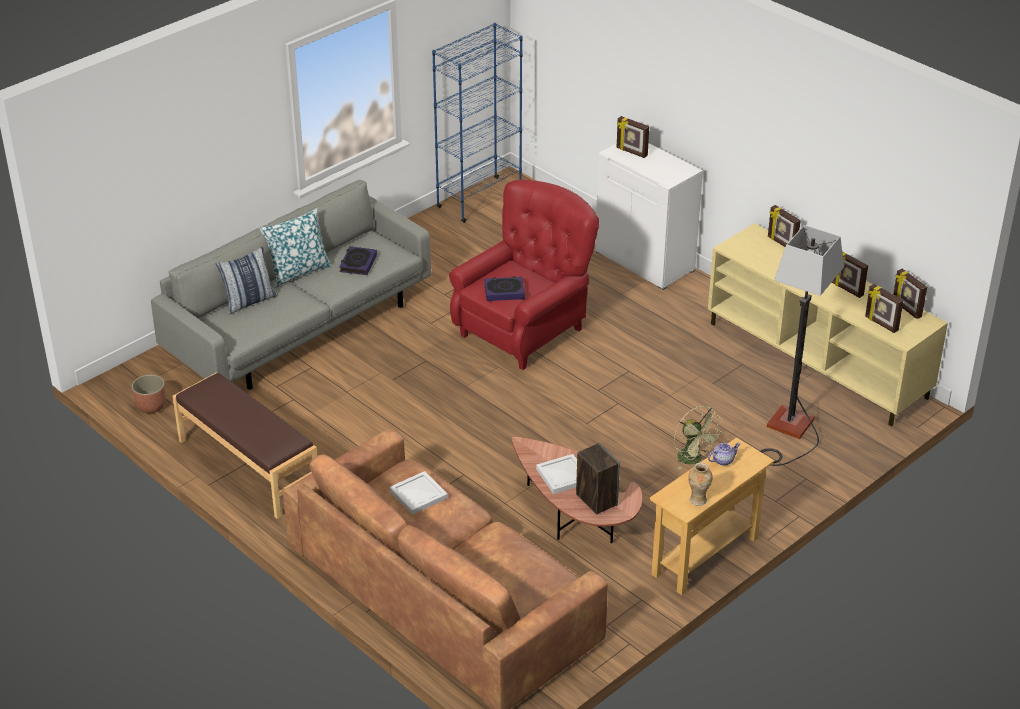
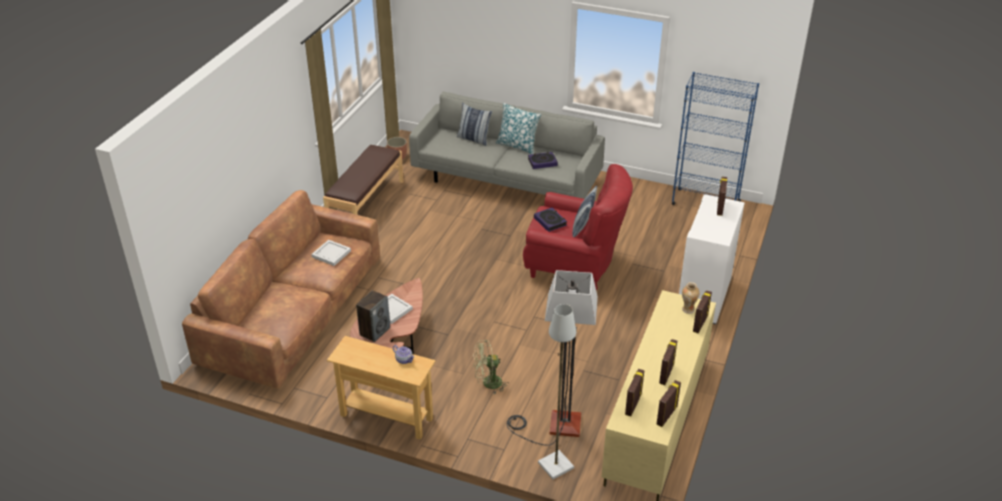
camera: 65 degrees right, 0 degrees up
(530, 272) = (583, 227): none -> pillow
(694, 460) = (488, 384): green fan -> green fan turned 45 degrees clockwise
(698, 500) = (353, 359): vase -> vase (688, 310)
(848, 449) = (555, 466): none -> grey floor lamp

